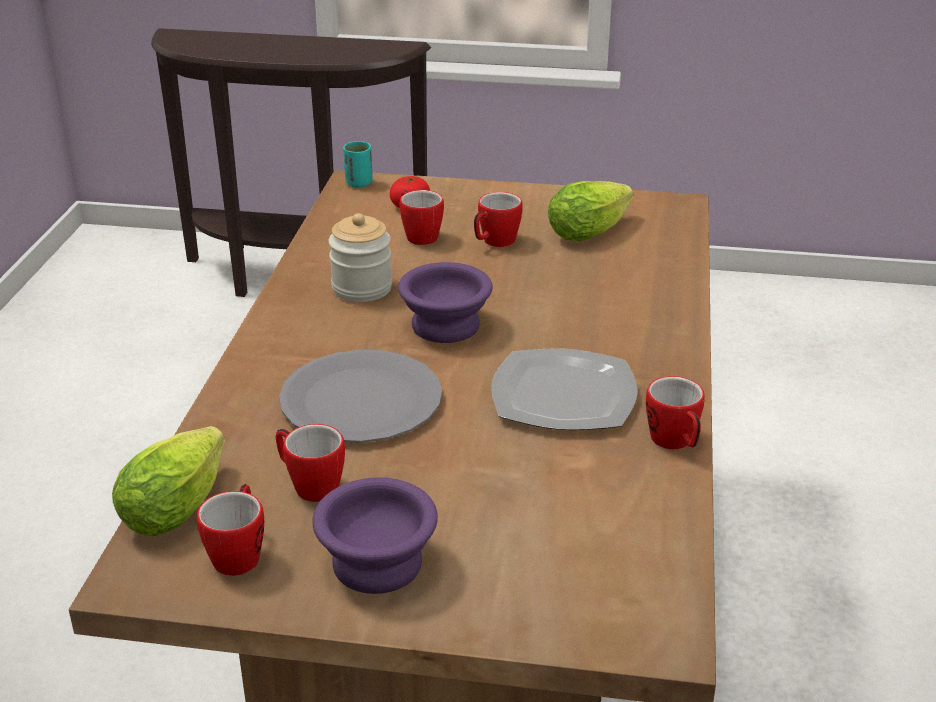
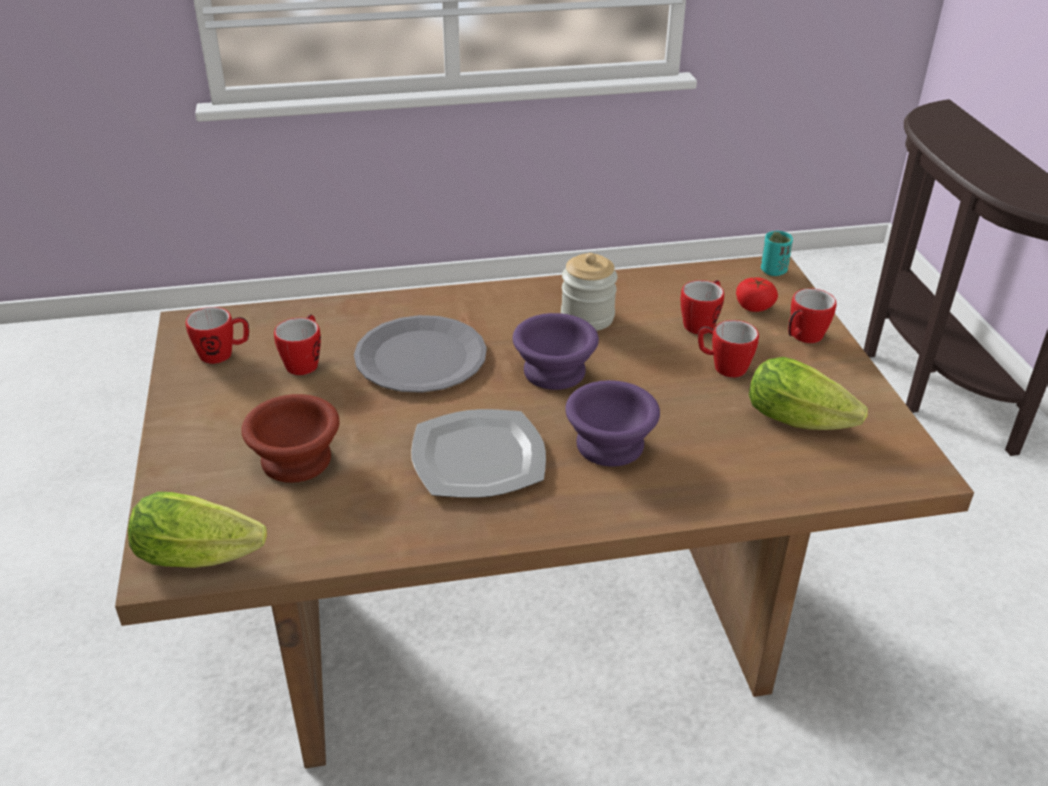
camera: 70 degrees right, 5 degrees up
(180, 502) = (270, 318): lettuce -> lettuce (204, 555)
(373, 564) = (223, 410): purple bowl -> purple bowl (608, 443)
(506, 517) = (294, 459): none -> brown bowl
(675, 443) = (431, 538): mug -> mug (802, 337)

